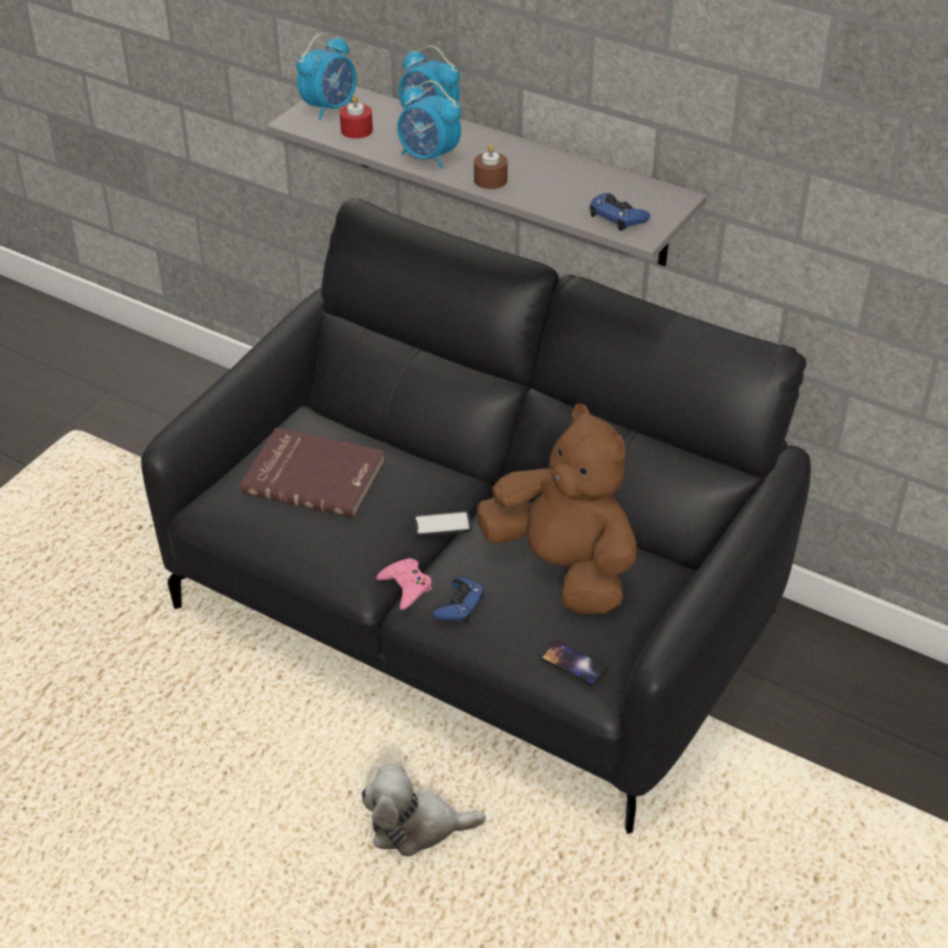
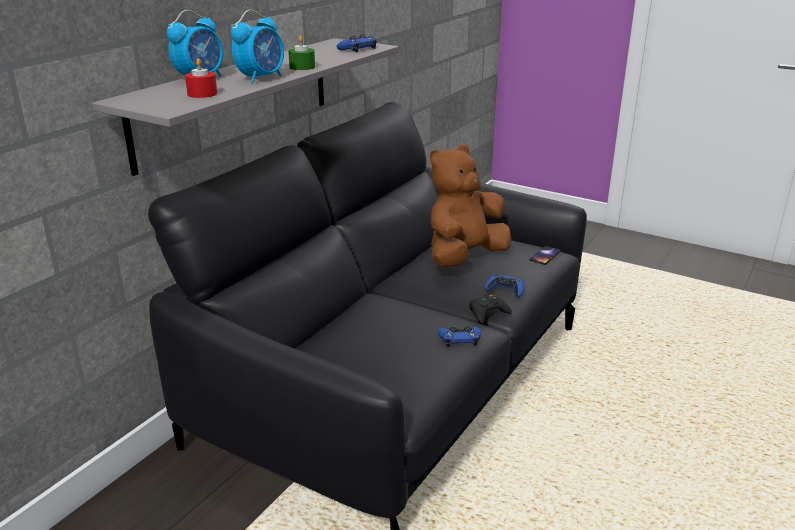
camera: 90 degrees left, 15 degrees down
(315, 476) = (372, 348): red book -> none
(329, 550) = (459, 339): none -> blue game controller
(330, 108) = (153, 101): alarm clock -> none
(406, 587) = (487, 312): pink game controller -> black game controller
(416, 827) = (592, 406): plush toy -> none
(442, 524) = (423, 299): phone -> none
(490, 180) = (302, 67): brown candle -> green candle

